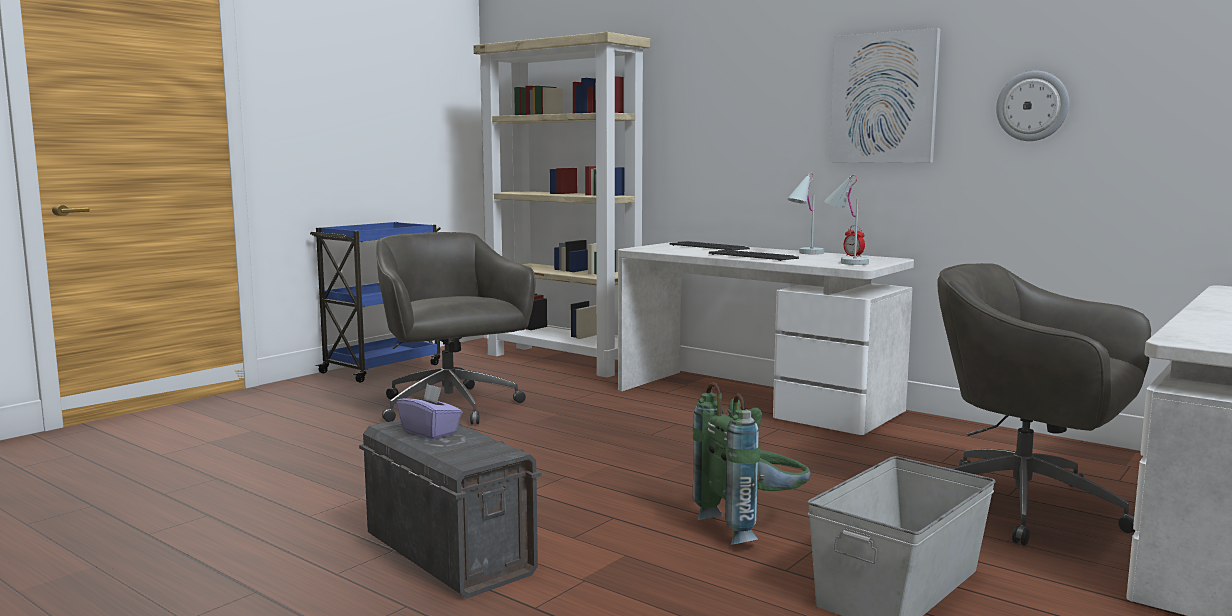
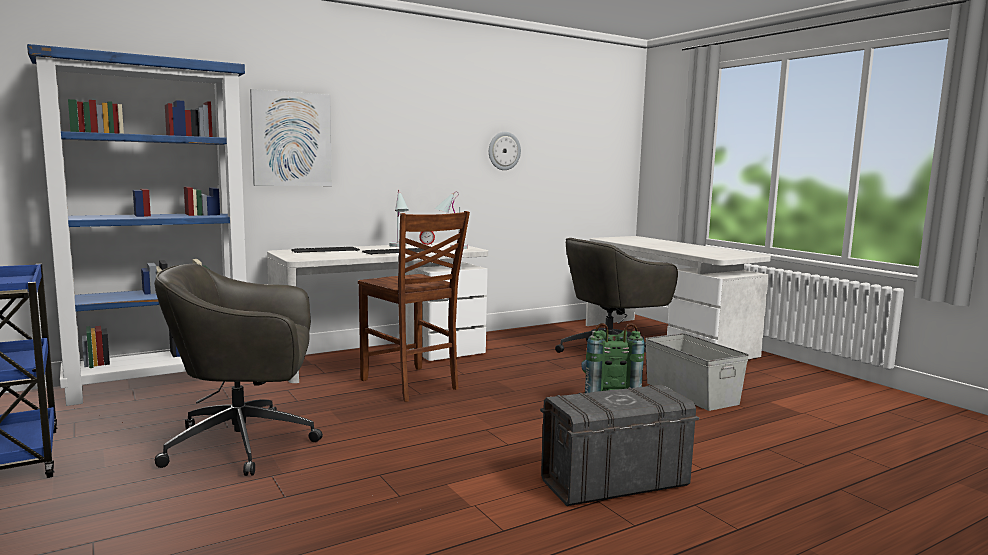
camera: 70 degrees left, 0 degrees up
(430, 432) = (600, 401): purple tissue box -> none
(564, 361) = (162, 383): beige bookcase -> blue bookcase
(675, 426) = (411, 385): none -> brown chair
(884, 98) = (426, 140): picture -> picture (291, 139)

